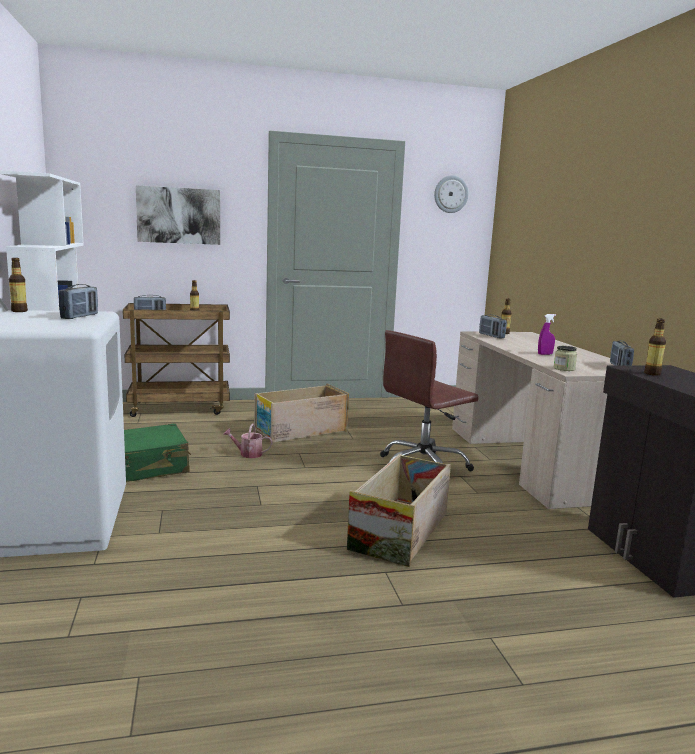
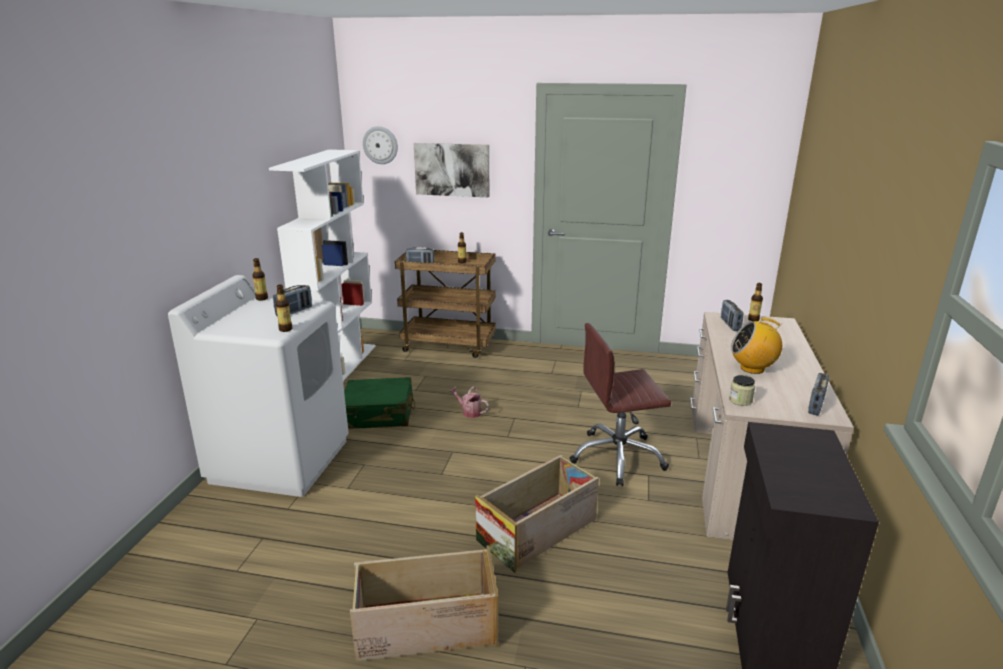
camera: 25 degrees right, 10 degrees up
(300, 431) = (534, 389): crate -> crate (425, 627)
(450, 194) = (740, 141): wall clock -> wall clock (380, 145)
(545, 354) = (752, 368): purple spray bottle -> radio
(652, 373) = (780, 446): bottle -> bottle (285, 329)

